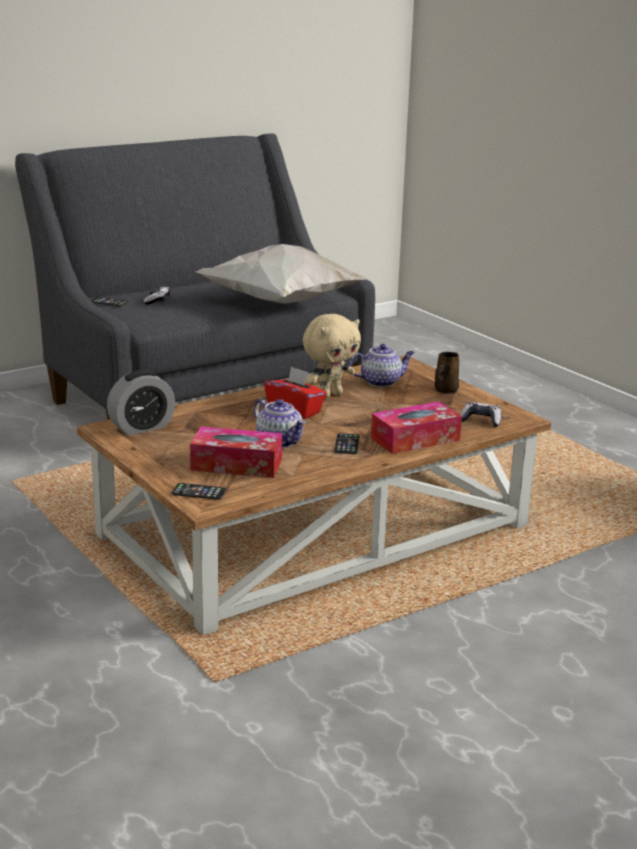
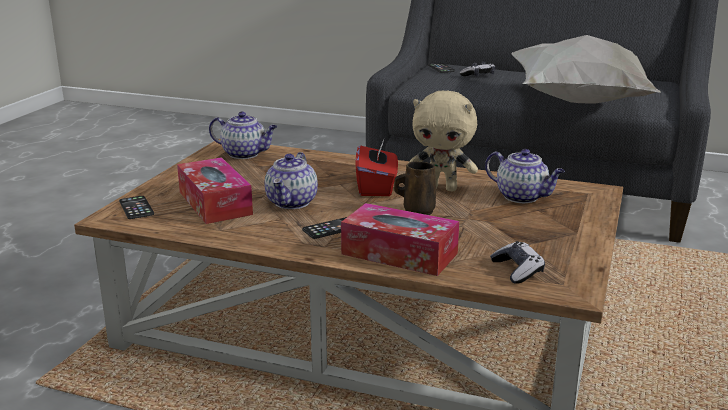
camera: 55 degrees right, 0 degrees up
(142, 427) = (245, 154): alarm clock -> teapot
(445, 390) = (566, 229): brown mug -> brown mug (416, 211)

